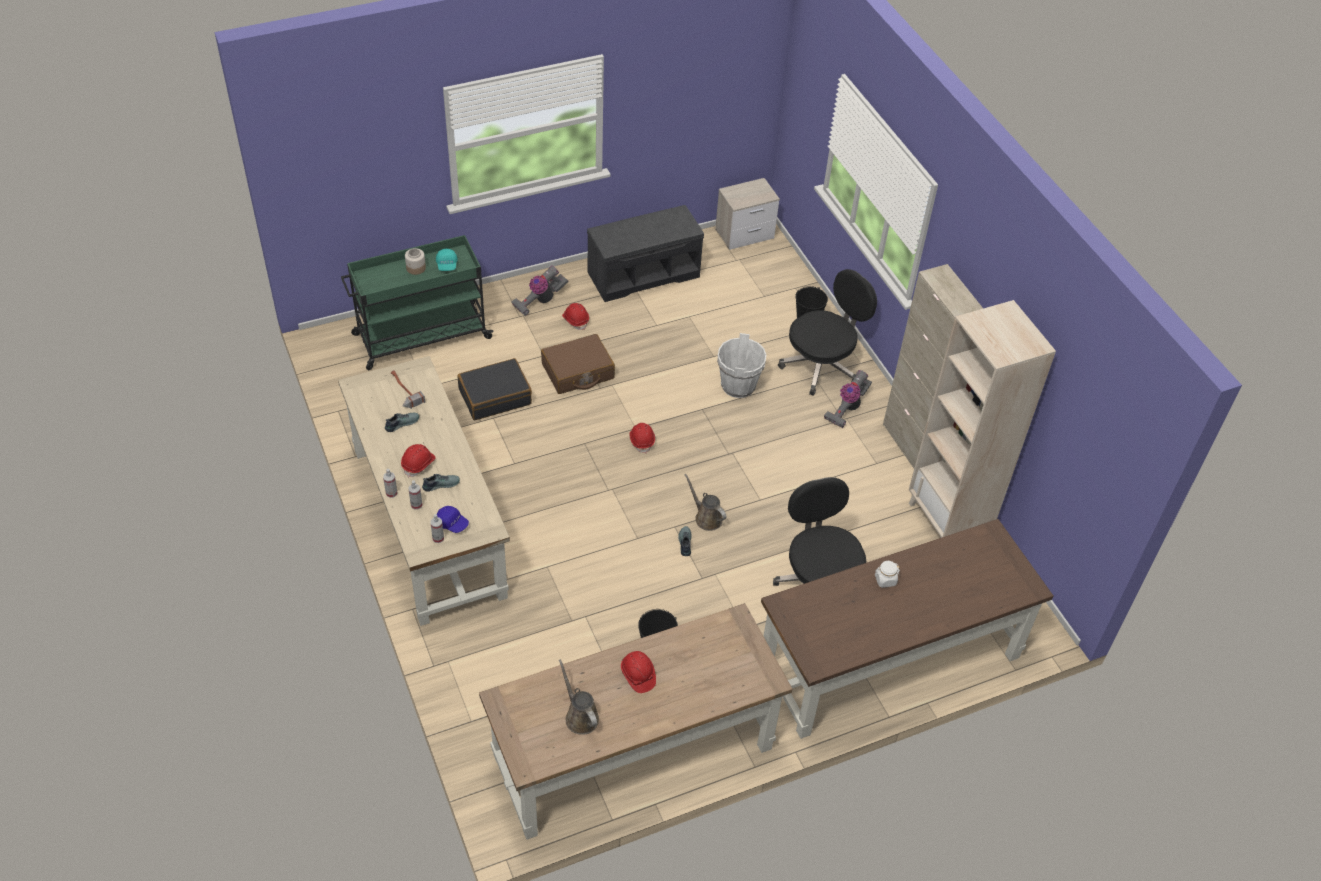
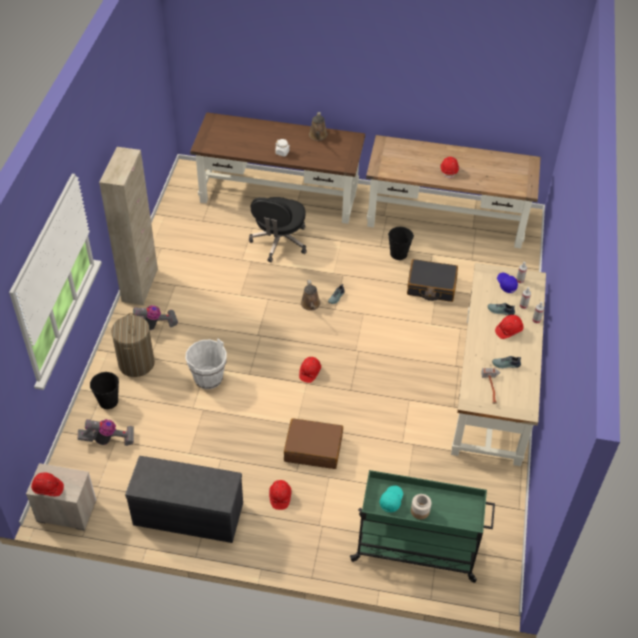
camera: 145 degrees left, 0 degrees up
(495, 396) = (390, 459): black suitcase -> black suitcase (431, 286)
(540, 301) = (294, 533): vacuum cleaner -> vacuum cleaner (108, 440)
(580, 716) = (491, 168): brown watering can -> brown watering can (318, 136)
(751, 187) = (48, 488): none -> red hard hat
(821, 365) = (136, 363): black office chair -> laundry basket
(948, 519) = (171, 237): beige bookcase -> none

